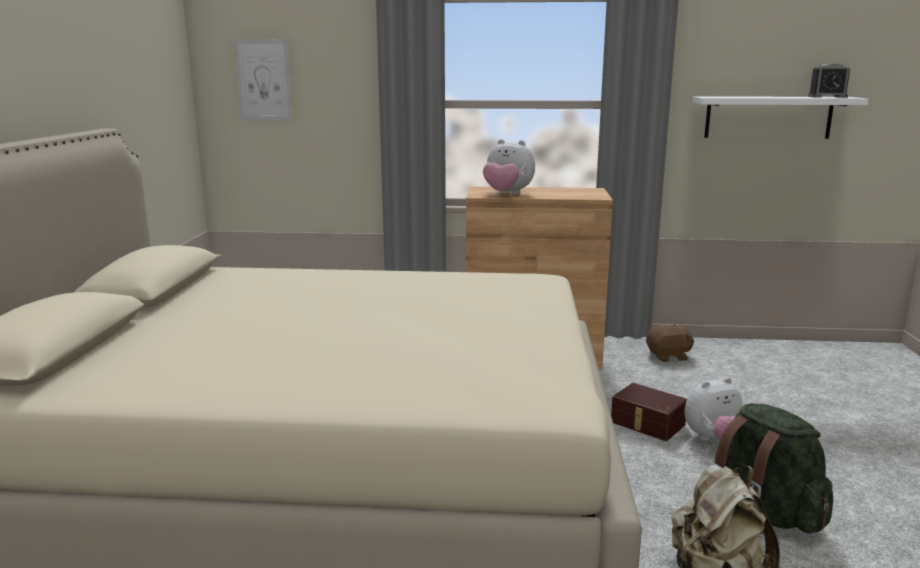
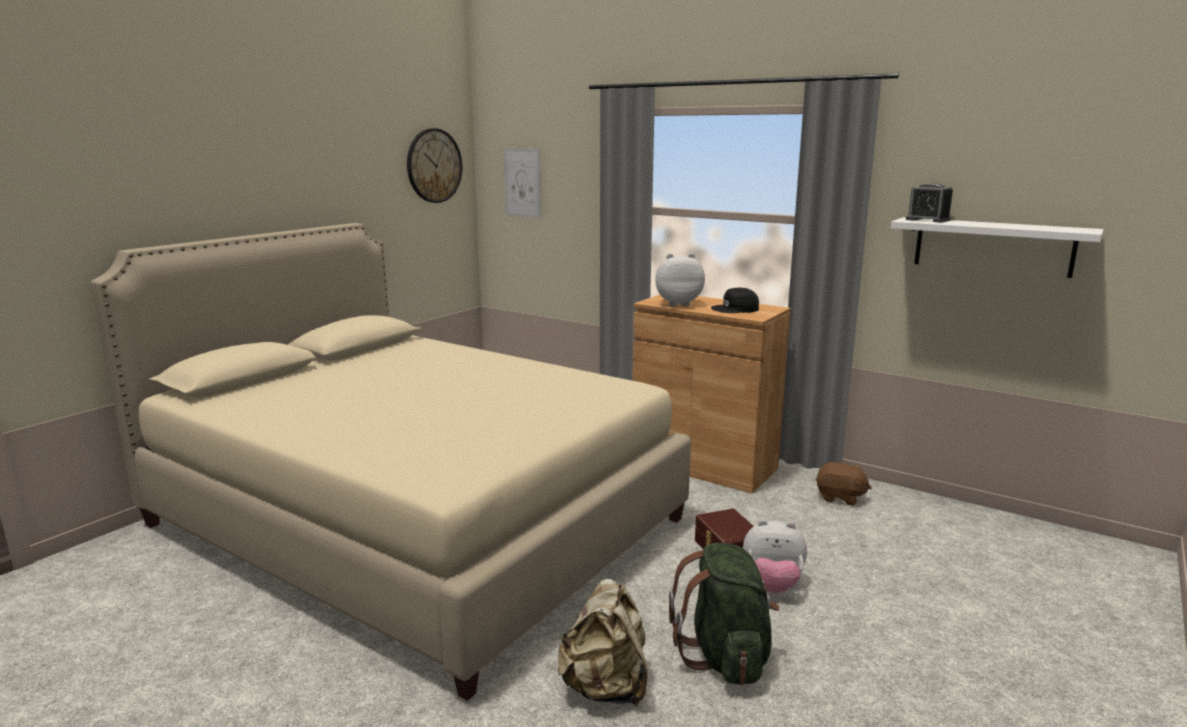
camera: 30 degrees right, 0 degrees up
(158, 59) = (434, 166): none -> wall clock
(507, 194) = (677, 304): plush toy -> plush toy turned 120 degrees clockwise
(566, 193) = (735, 309): none -> black cap
(827, 97) = (1060, 228): alarm clock -> alarm clock (928, 220)

